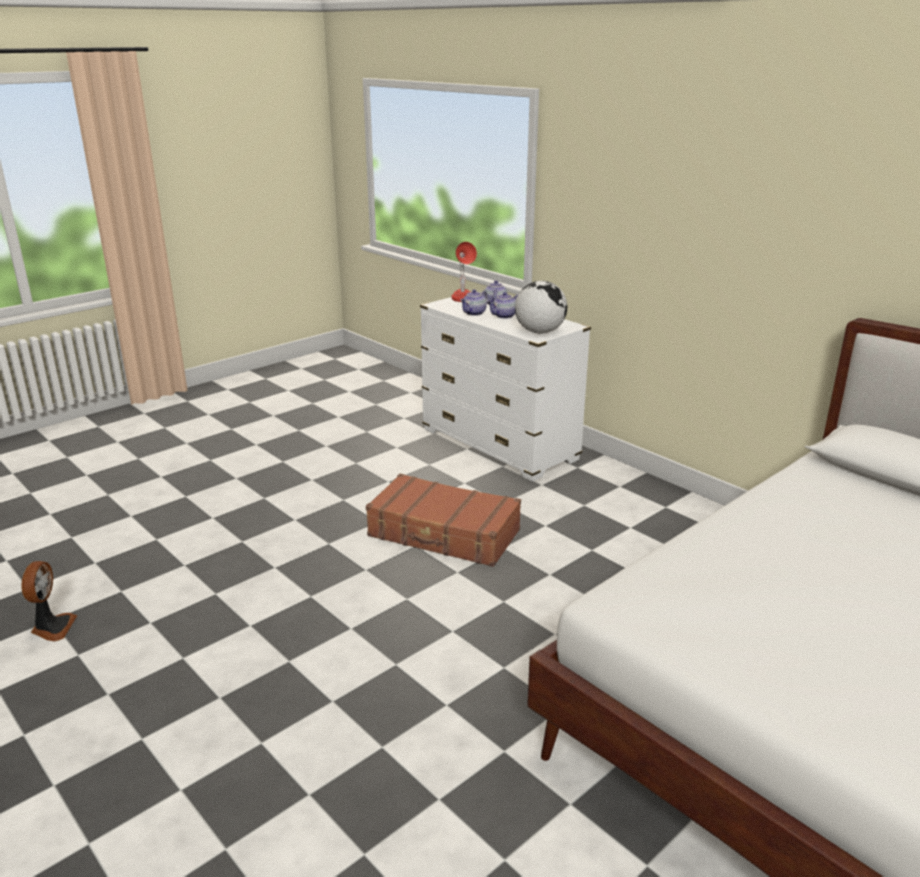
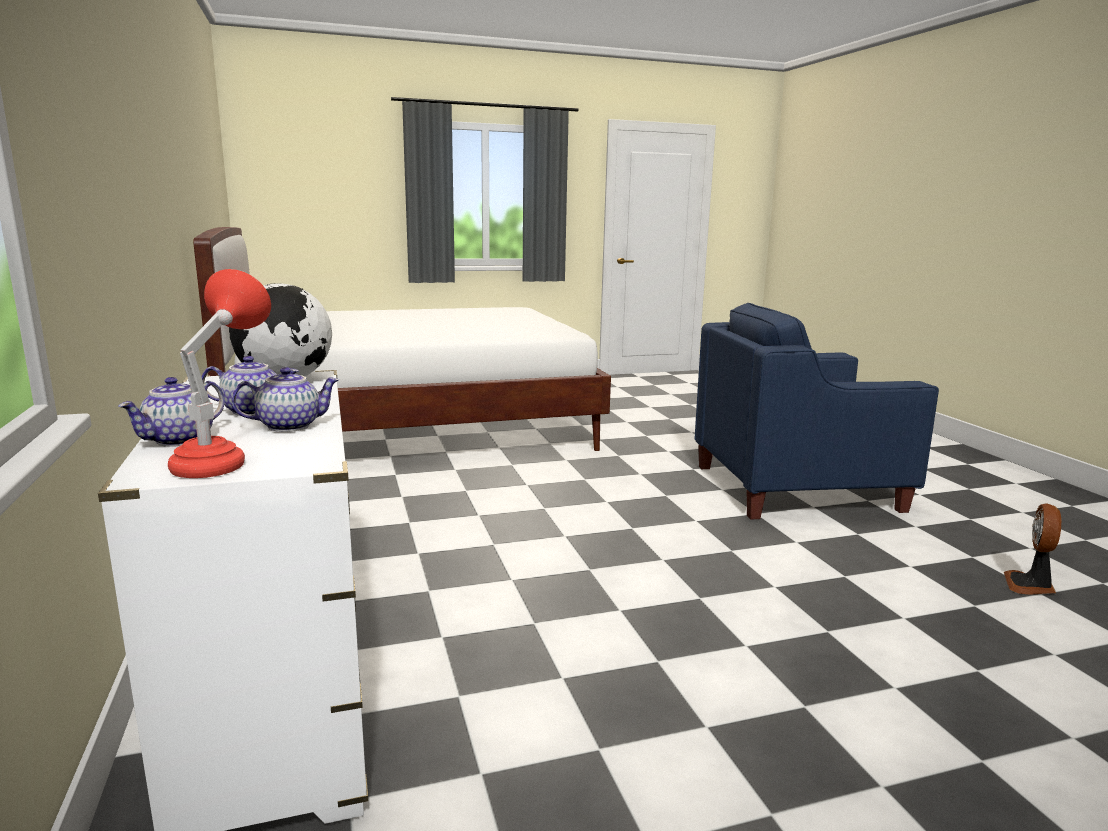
camera: 155 degrees left, 10 degrees down
(234, 741) = (795, 487): none -> blue armchair
(444, 534) = (545, 572): brown suitcase -> none

